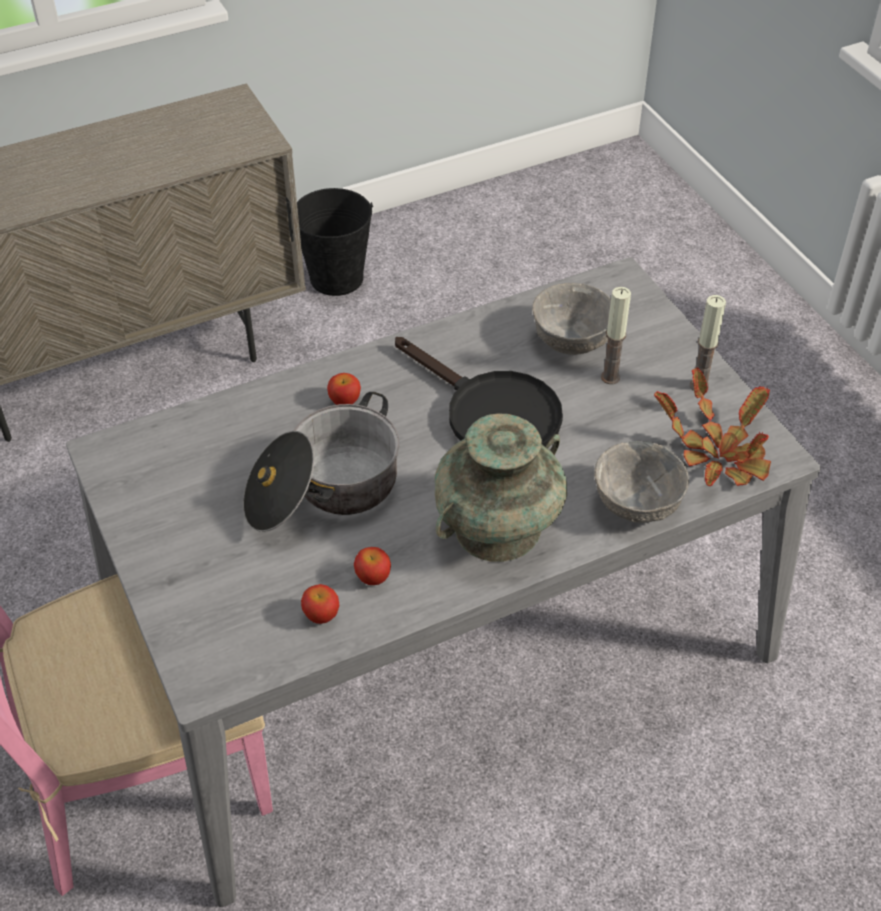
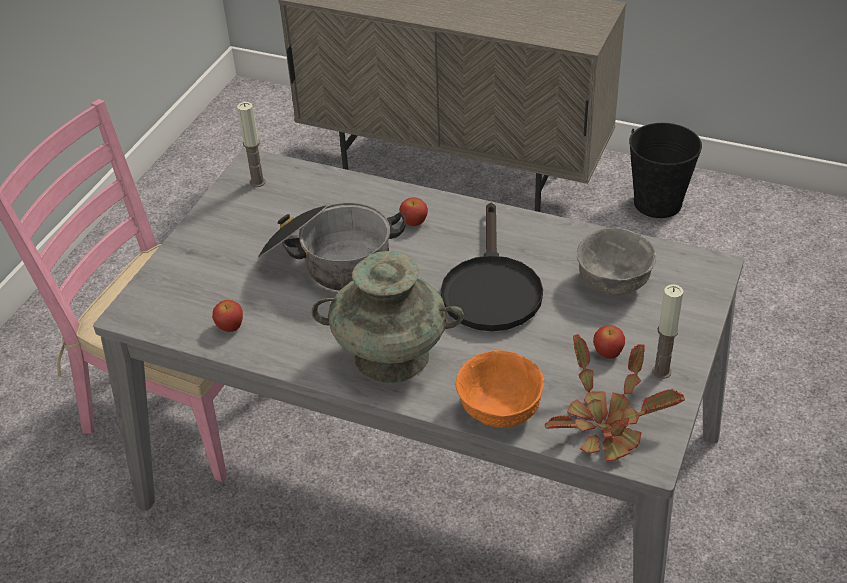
camera: 50 degrees right, 5 degrees down
(372, 577) = (284, 328): apple -> apple (607, 352)
(610, 377) = (604, 322): candle -> candle (257, 182)
(636, 502) = (500, 408): grey bowl -> orange bowl

